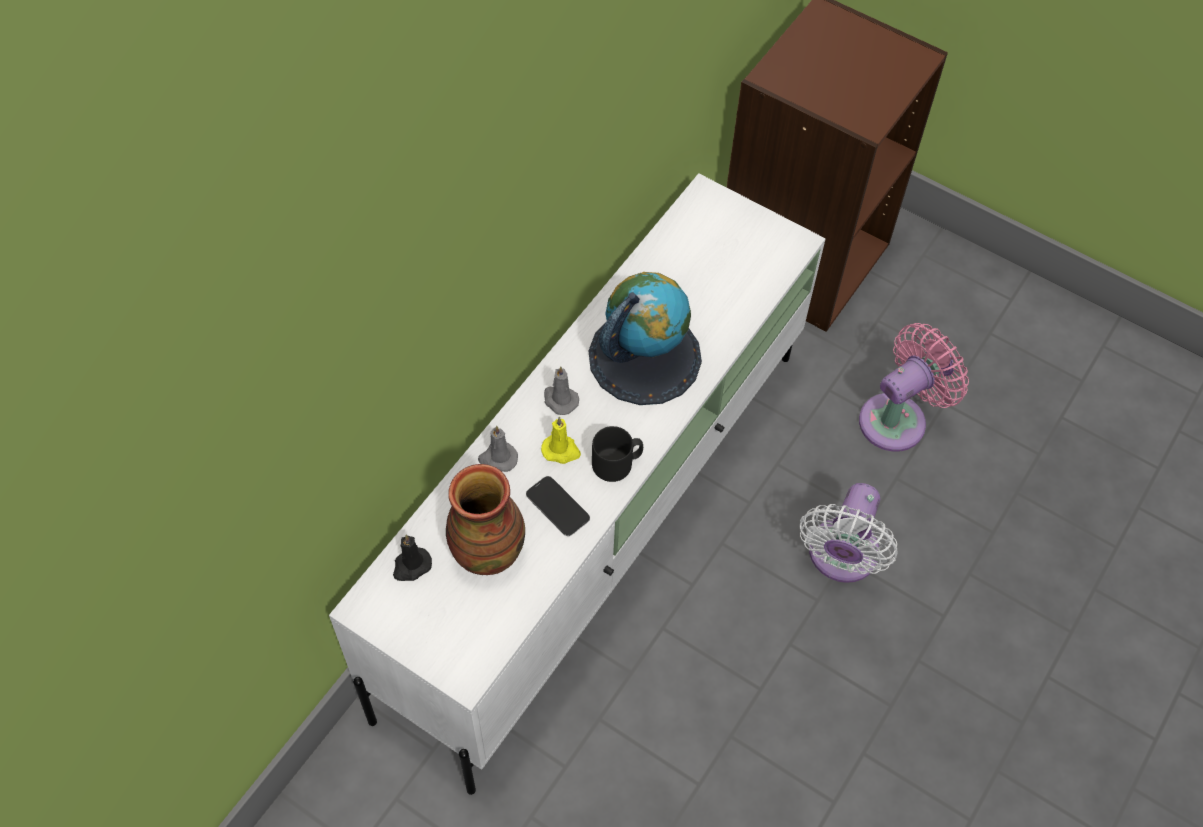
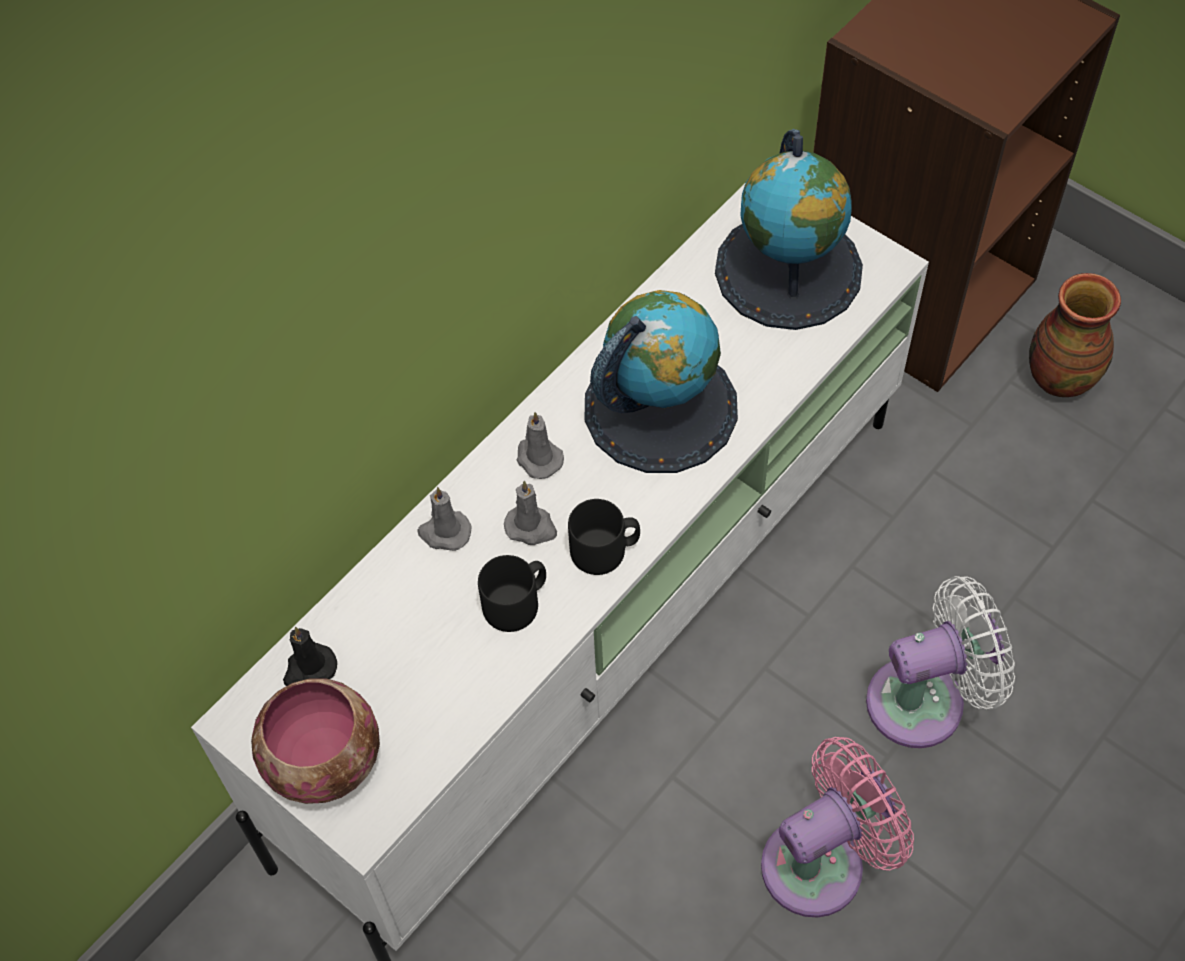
camera: 10 degrees right, 0 degrees up
(433, 630) = (327, 760): none -> bowl
(487, 551) = (413, 657): vase -> vase (1059, 377)
(557, 507) = (517, 603): phone -> black mug
(561, 450) = (531, 527): yellow candle -> grey candle
(726, 250) = (789, 270): none -> globe
(840, 558) = (926, 700): white fan -> white fan turned 135 degrees counterclockwise
(898, 418) = (1025, 516): pink fan -> pink fan (822, 861)

